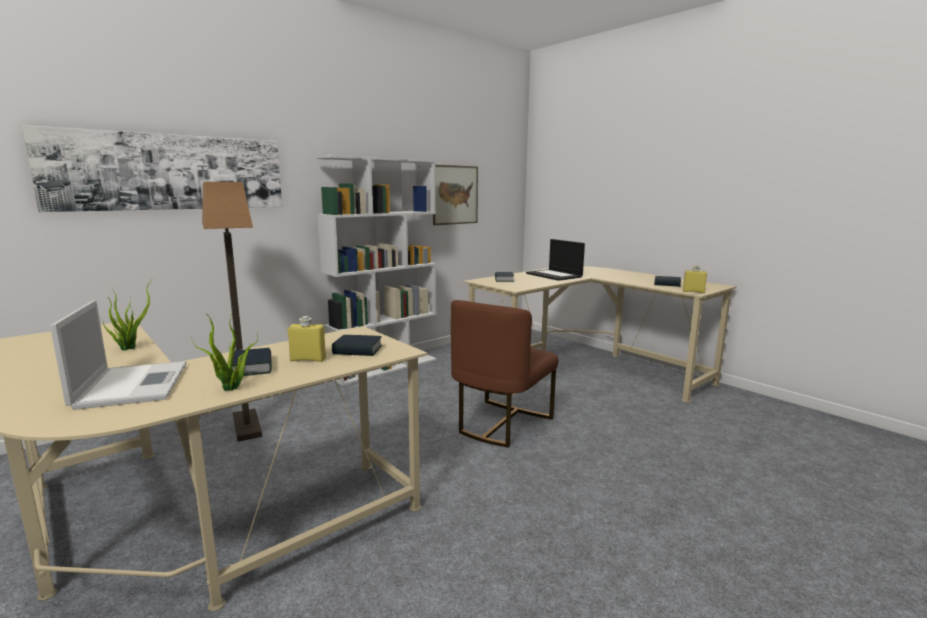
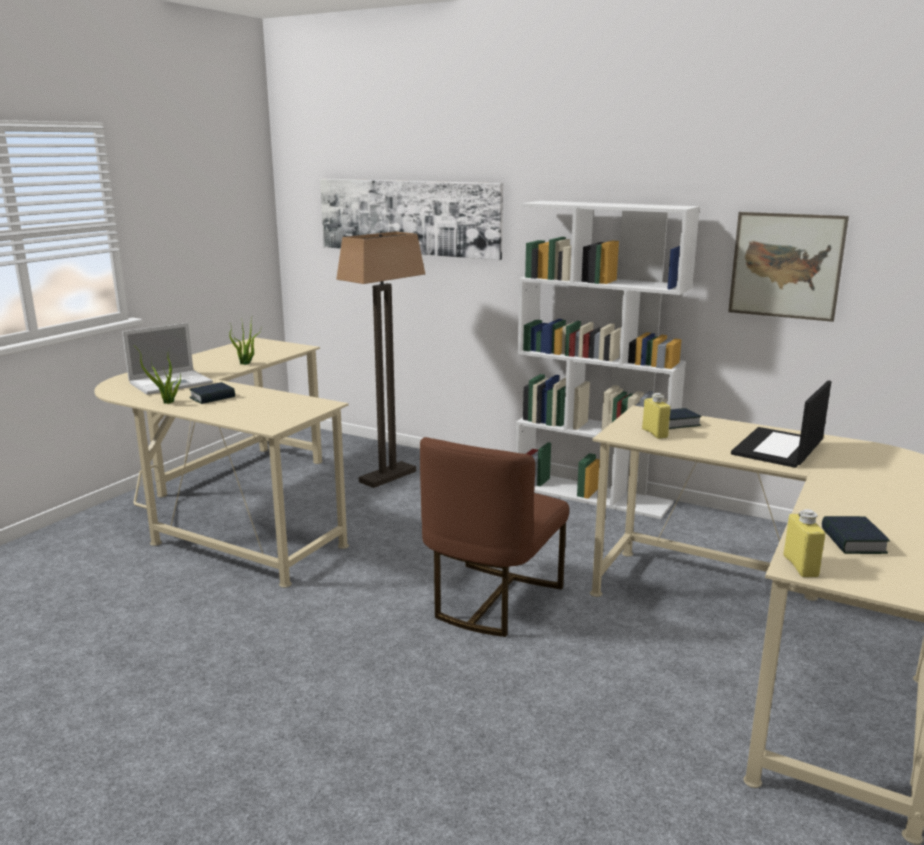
camera: 70 degrees right, 5 degrees up
(308, 359) = (235, 406): yellow bottle -> yellow bottle (654, 433)
(357, 350) = (266, 414): book -> none
(501, 424) = (492, 600): brown chair -> brown chair turned 75 degrees counterclockwise

